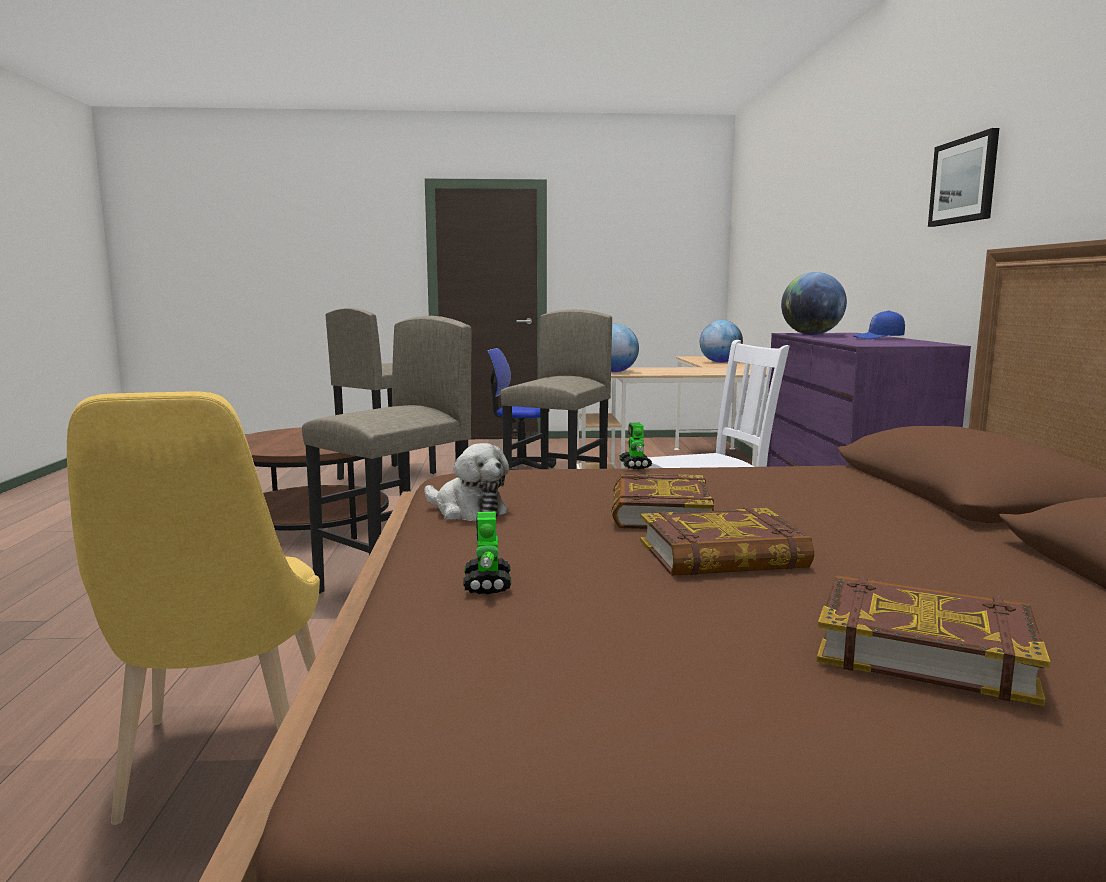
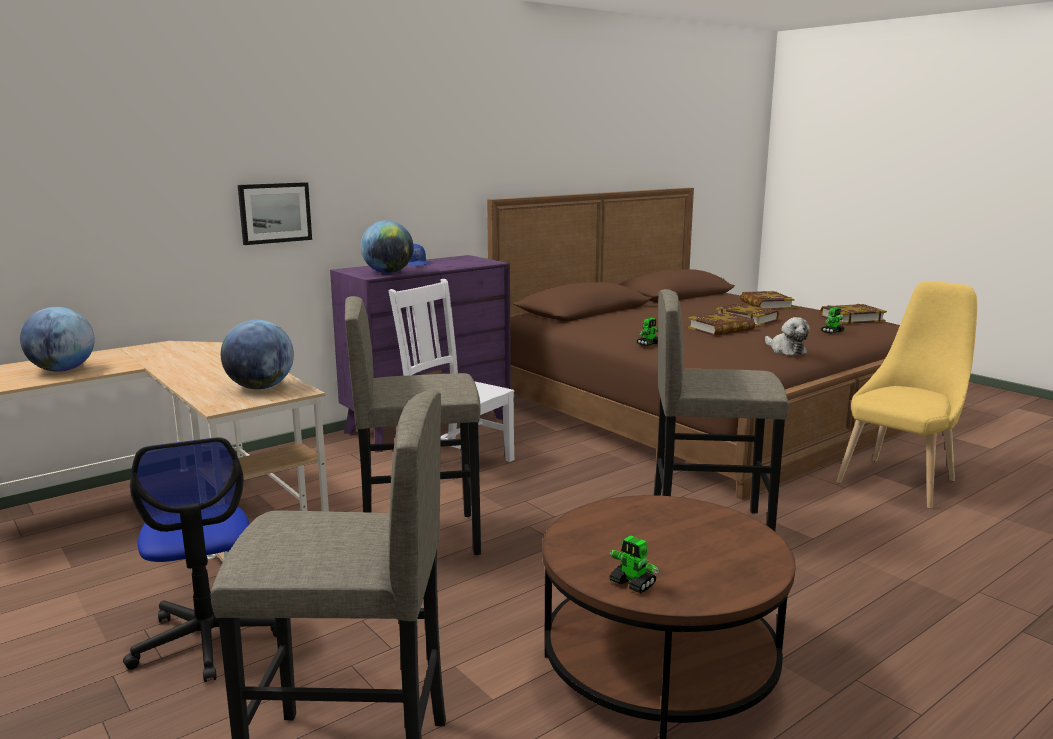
camera: 125 degrees left, 5 degrees up
(300, 431) = (633, 584): none -> toy robot
(467, 511) = (785, 350): plush toy -> plush toy turned 150 degrees clockwise
(566, 684) = (851, 318): none -> book
(964, 180) = (435, 155): picture -> picture (275, 213)

